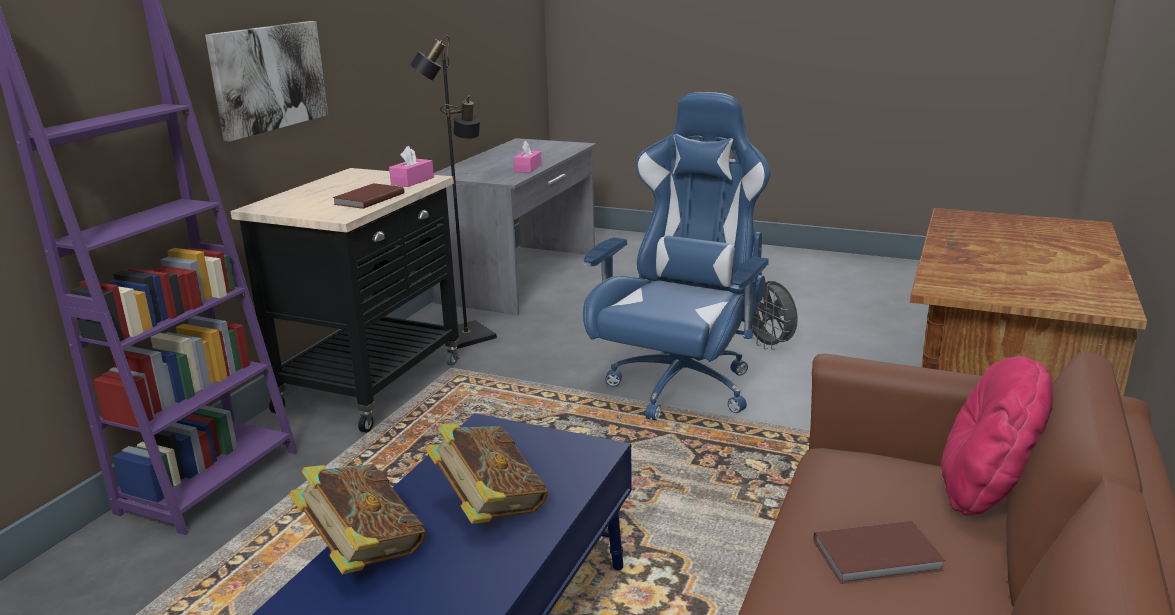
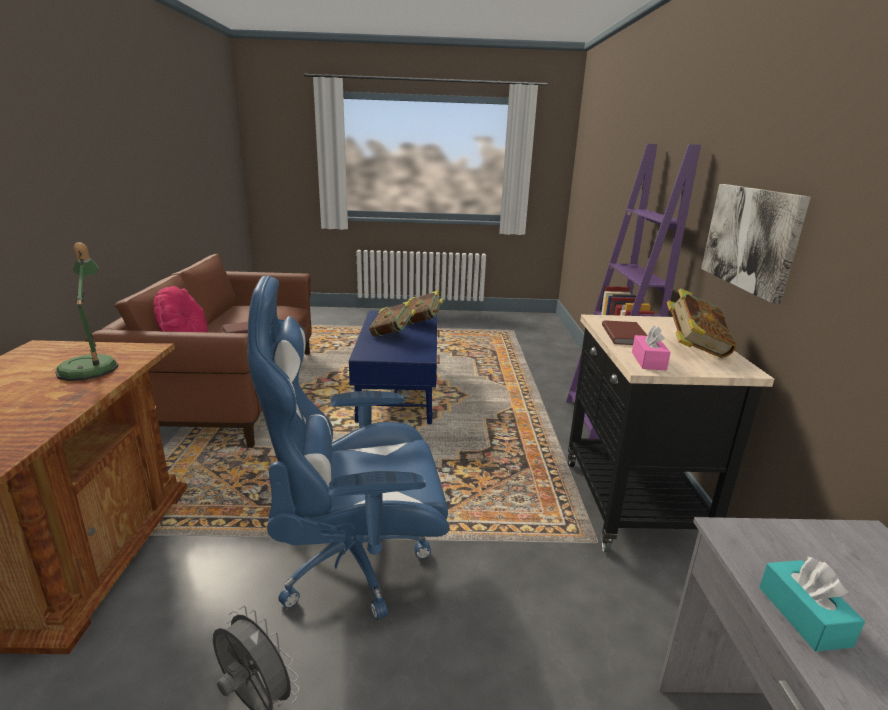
camera: 155 degrees right, 0 degrees up
(342, 185) = (694, 349): none -> book
(466, 336) = (653, 606): black floor lamp -> none
(528, 168) = (803, 615): pink tissue box -> turquoise tissue box
(678, 392) = (362, 561): blue office chair -> blue office chair turned 75 degrees clockwise
(983, 271) = (91, 366): none -> table lamp

